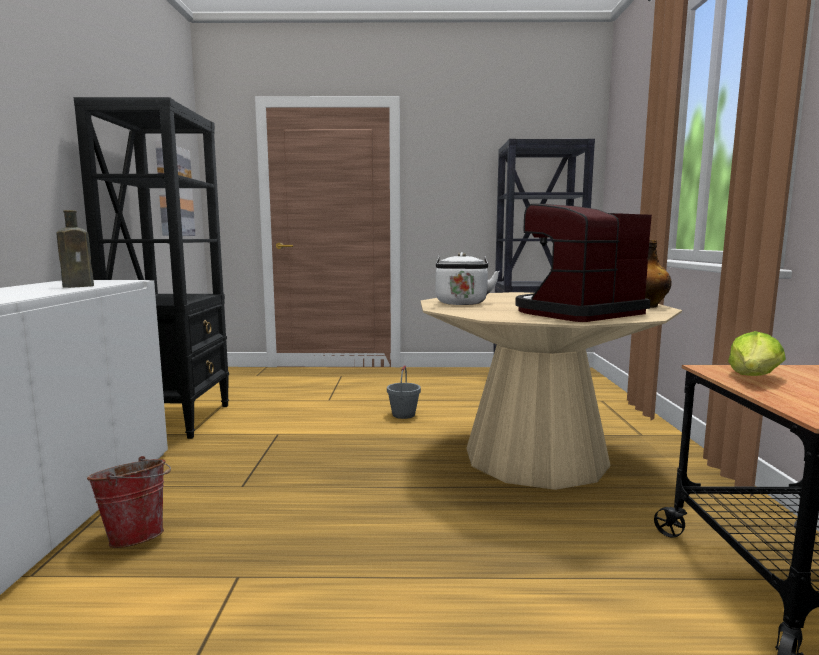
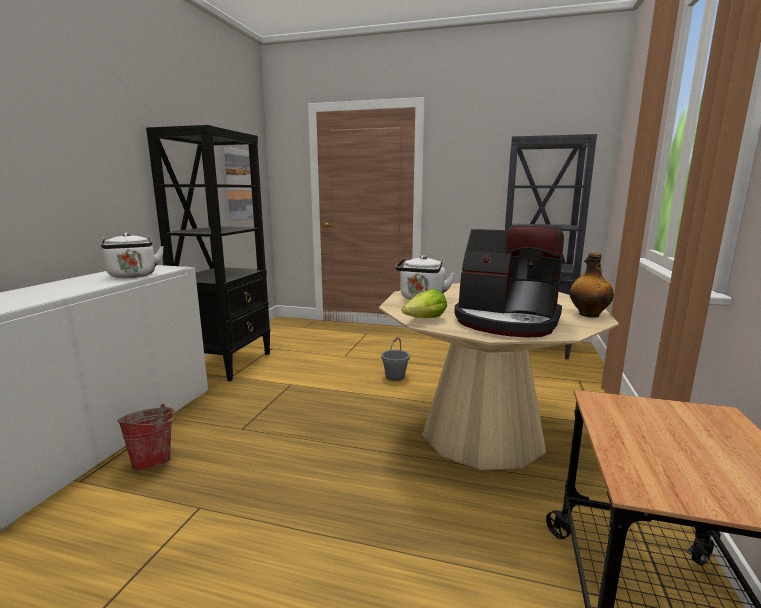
camera: 15 degrees right, 5 degrees up
(80, 286) = (133, 276): brown bottle -> white kettle
(576, 313) = (506, 321): coffee machine -> coffee machine turned 135 degrees counterclockwise
(754, 378) = (627, 418): lettuce -> lettuce (425, 319)

